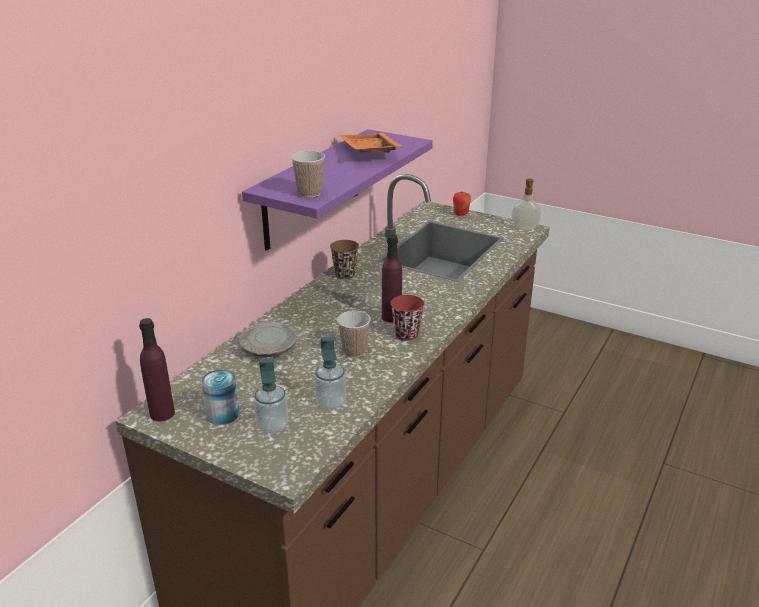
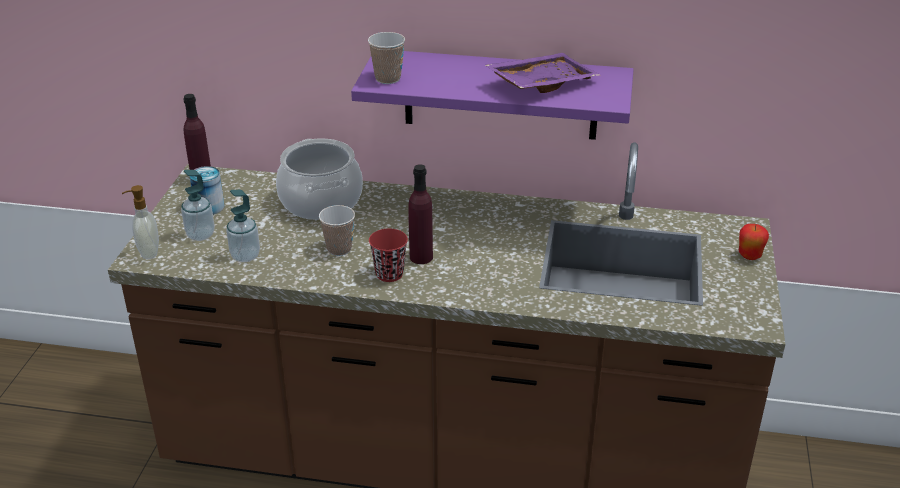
camera: 70 degrees right, 5 degrees up
(269, 349) = (321, 201): grey plate -> cooking pot
(345, 274) = (499, 207): brown cup -> none
(368, 152) = (540, 83): orange tray -> purple tray
(524, 229) = (751, 320): soap dispenser -> soap dispenser (148, 252)

